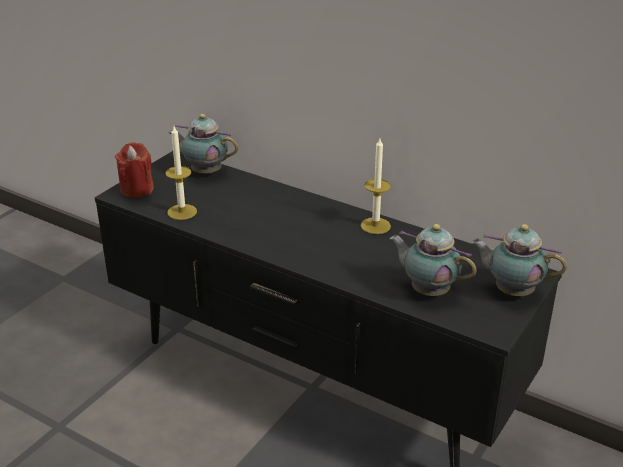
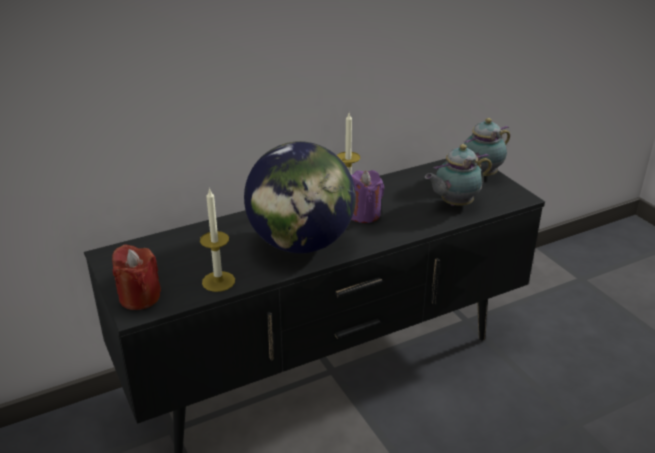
camera: 60 degrees left, 0 degrees up
(204, 171) = (156, 247): teapot -> none
(268, 229) = (301, 243): none -> globe
(350, 244) = (363, 214): none -> purple candle

